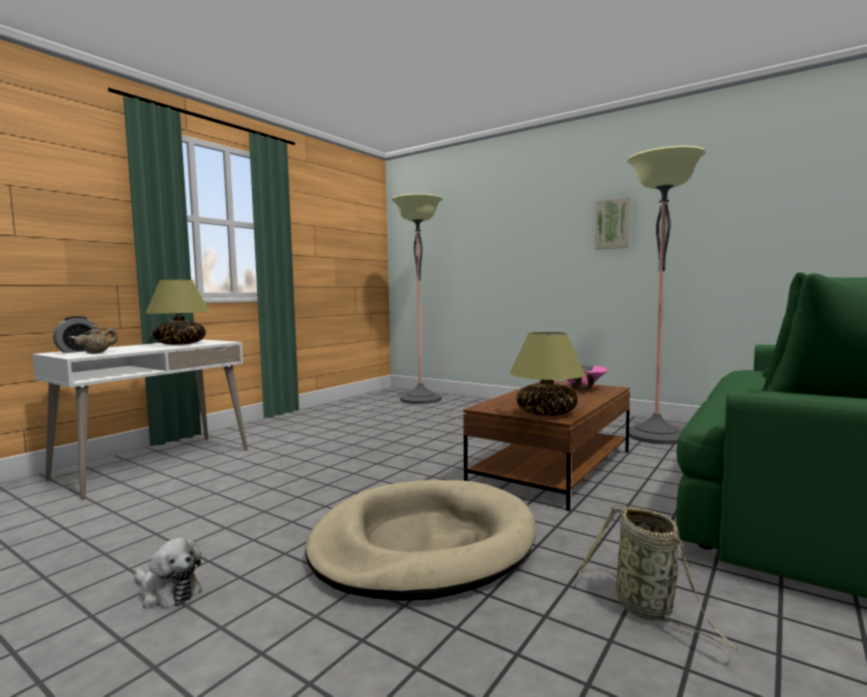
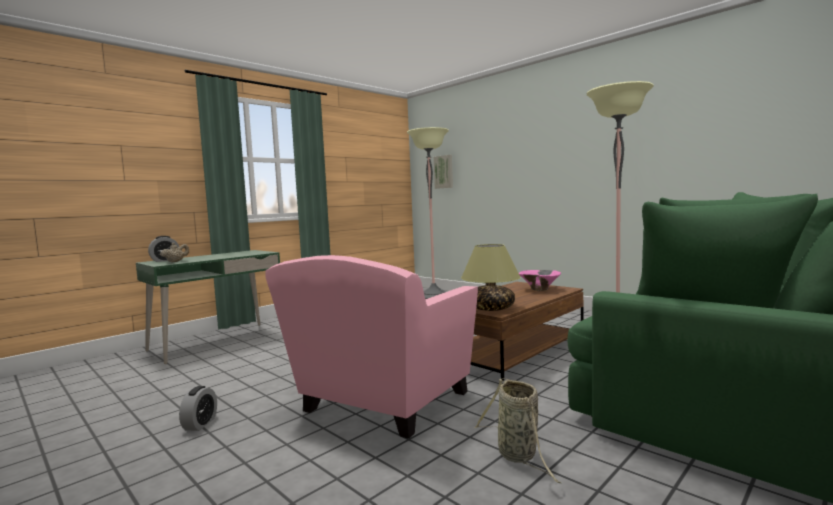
camera: 10 degrees right, 0 degrees up
(154, 464) = (218, 342): white desk -> green desk
(167, 592) = (200, 424): plush toy -> alarm clock
(180, 344) = (235, 254): table lamp -> none
(423, 544) = (379, 404): beige dog bed -> pink armchair
(613, 224) = (588, 146): picture -> picture (444, 172)

